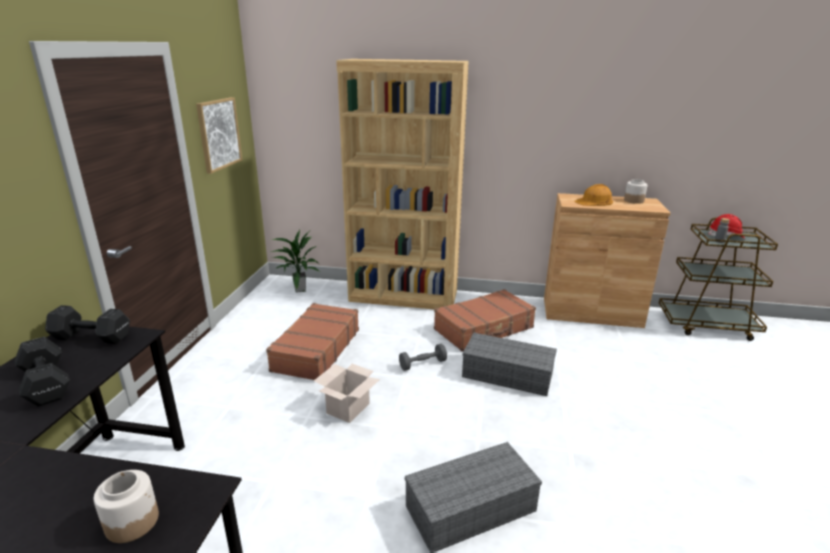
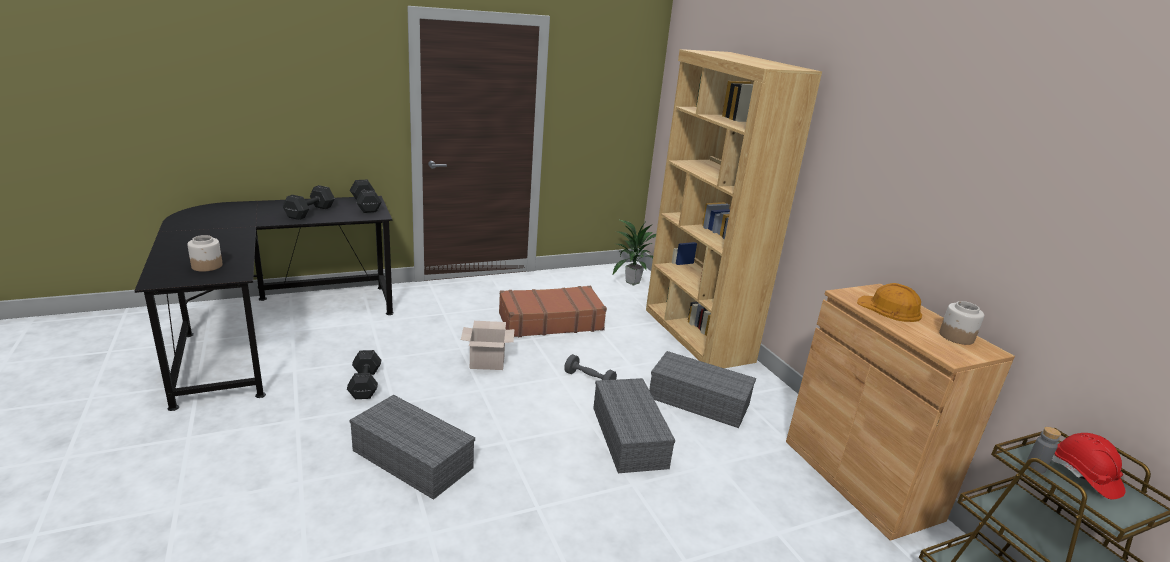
camera: 55 degrees right, 0 degrees up
(219, 134) = (597, 104): picture -> none
(311, 508) = (366, 383): none -> black dumbbell
(484, 329) = (700, 401): brown suitcase -> grey storage box

